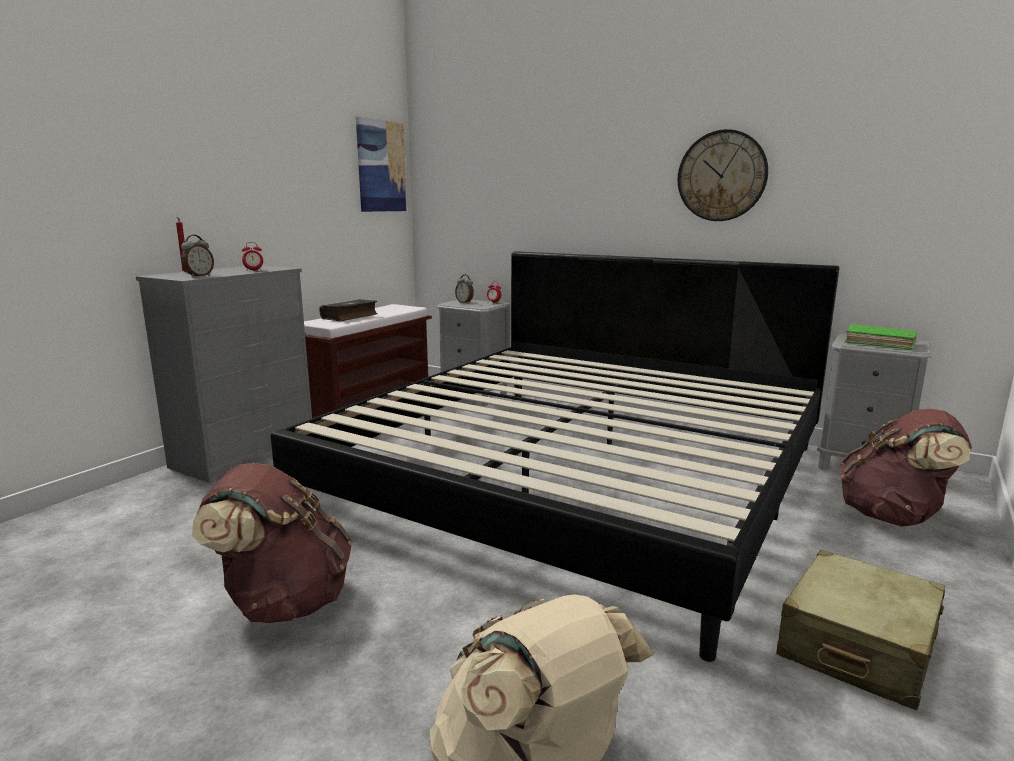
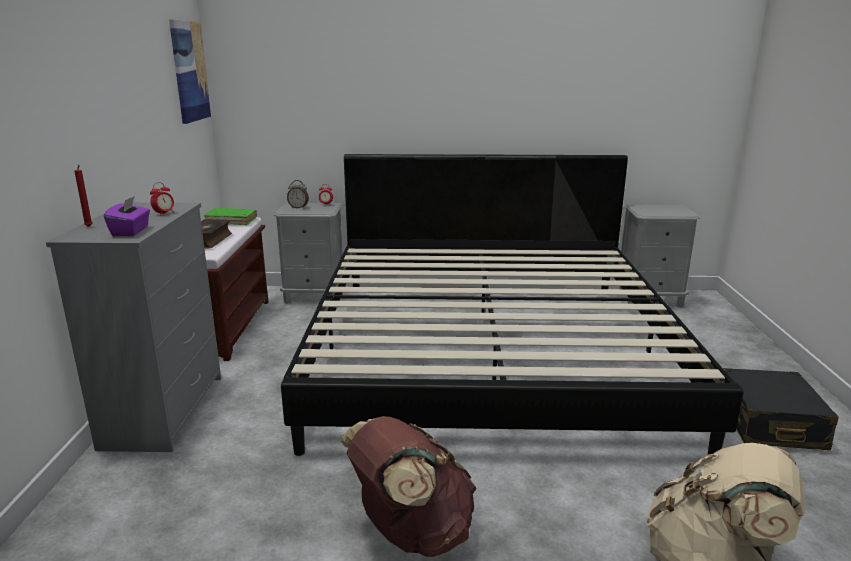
camera: 30 degrees left, 5 degrees up
(199, 276) = (131, 231): alarm clock -> purple tissue box
(722, 176) = (534, 85): wall clock -> none
(857, 647) = (769, 423): beige suitcase -> black suitcase
(879, 343) = (662, 211): green book -> green book (231, 221)
(893, 516) = (701, 331): brown backpack -> none

